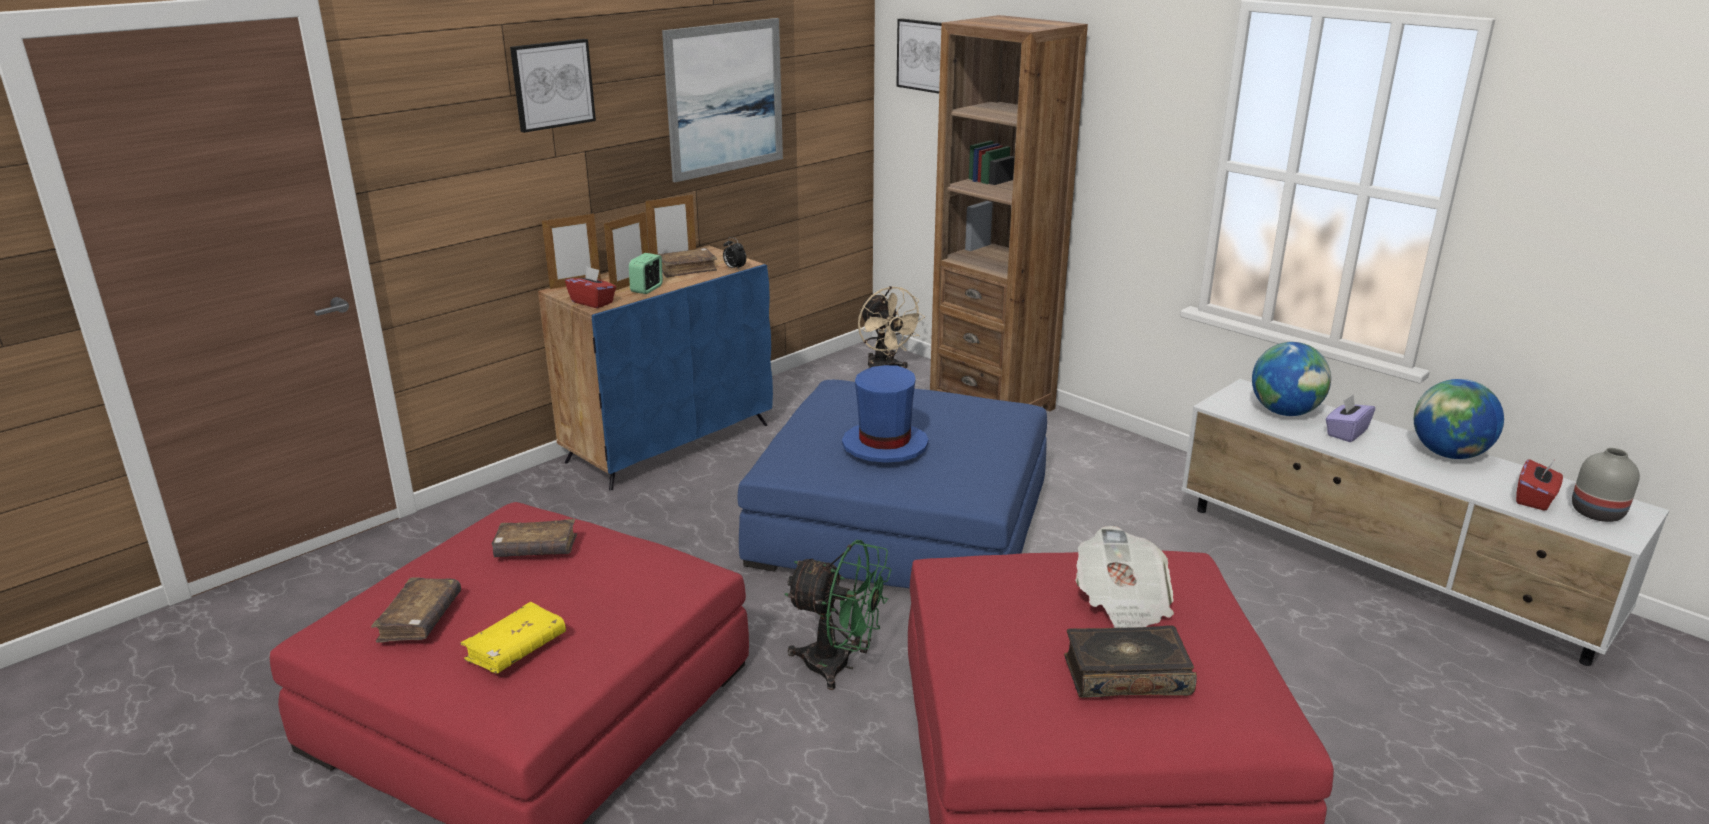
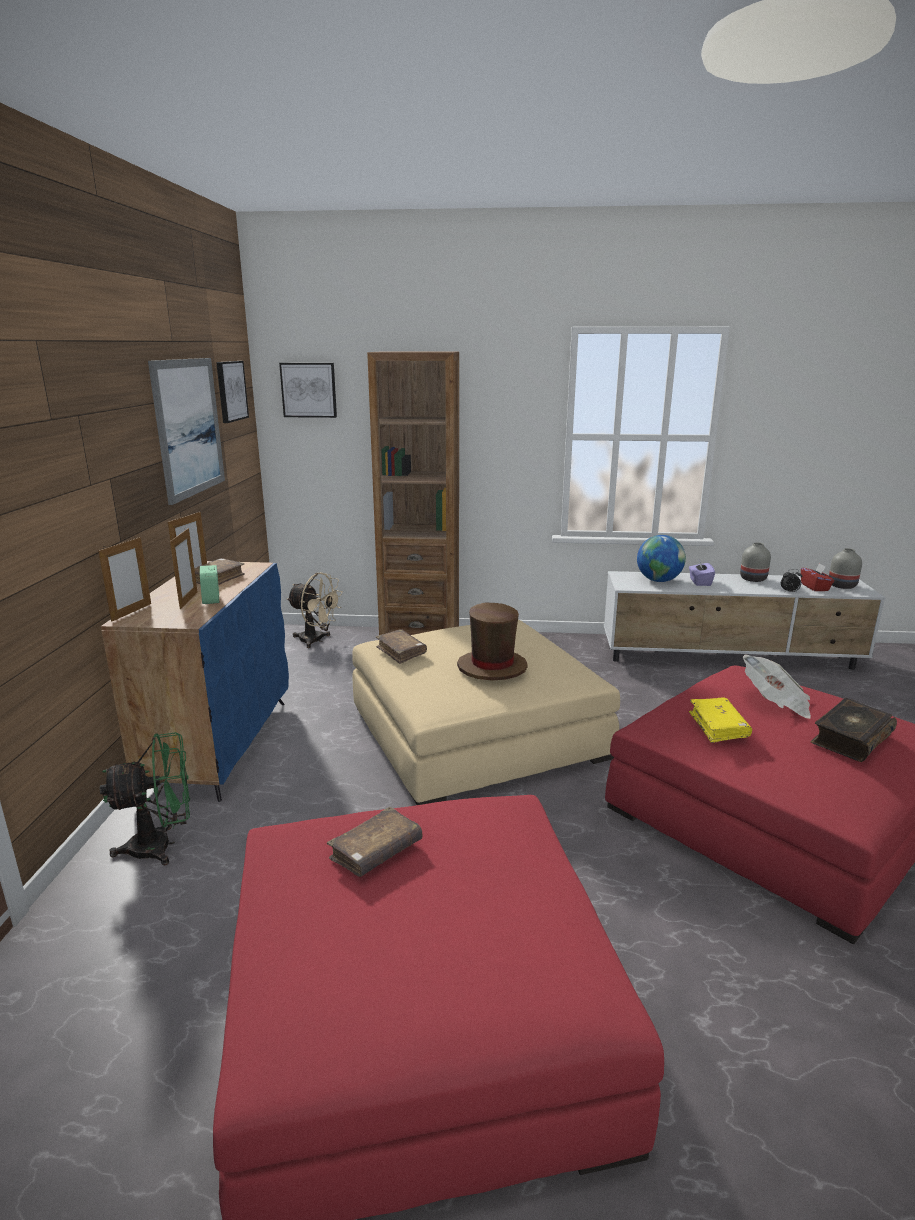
camera: 40 degrees left, 5 degrees down
(420, 619) = (380, 975): brown book -> brown book (401, 652)
(516, 649) = (515, 943): yellow book -> yellow book (718, 726)
(552, 84) = (83, 408): picture -> picture (230, 391)
(592, 302) = (180, 620): red tissue box -> none
(734, 268) = (256, 570): alarm clock -> alarm clock (789, 592)
(839, 666) = (583, 842): green fan -> green fan (162, 845)
(885, 445) = (491, 667): blue hat -> brown hat
(901, 523) = (476, 732): blue ottoman -> beige ottoman
(1448, 454) = (752, 579): globe -> grey vase

